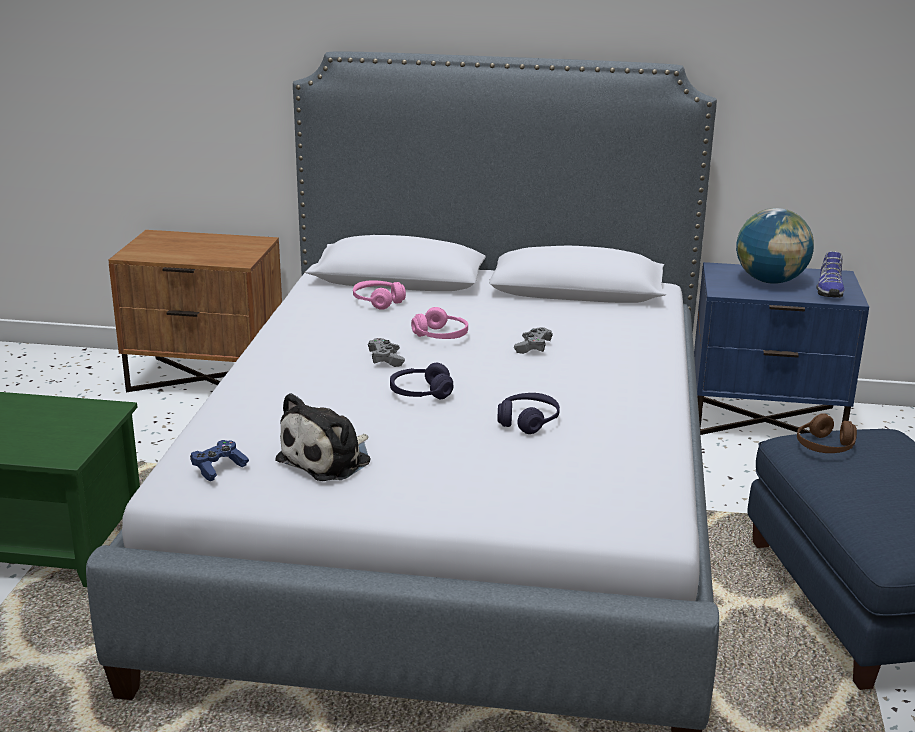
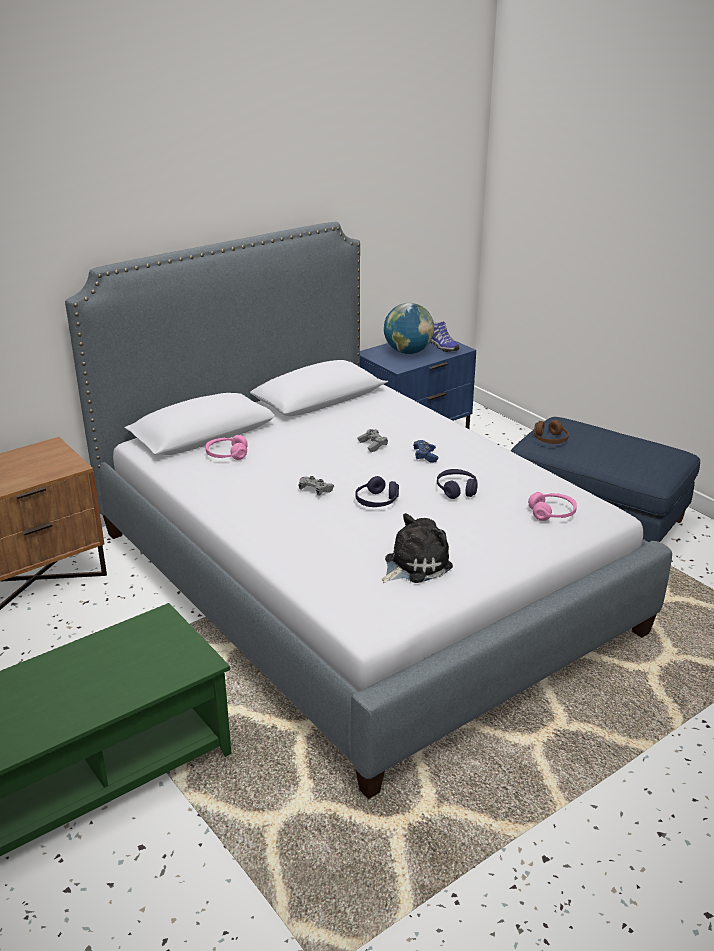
camera: 45 degrees left, 5 degrees up
(219, 468) = (374, 603): blue game controller -> blue game controller (425, 456)
(329, 460) = (414, 565): plush toy -> plush toy turned 120 degrees counterclockwise
(441, 336) = (311, 461): pink headphones -> pink headphones (552, 513)

